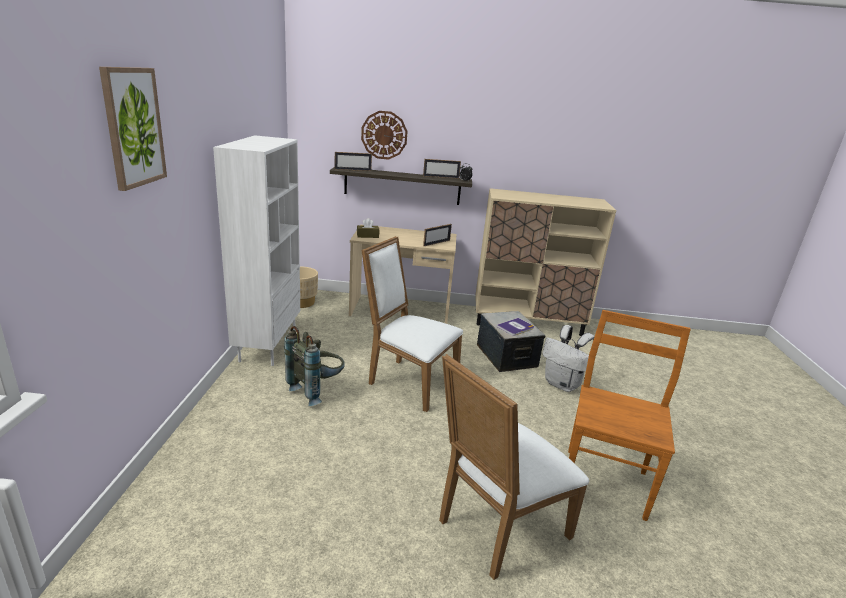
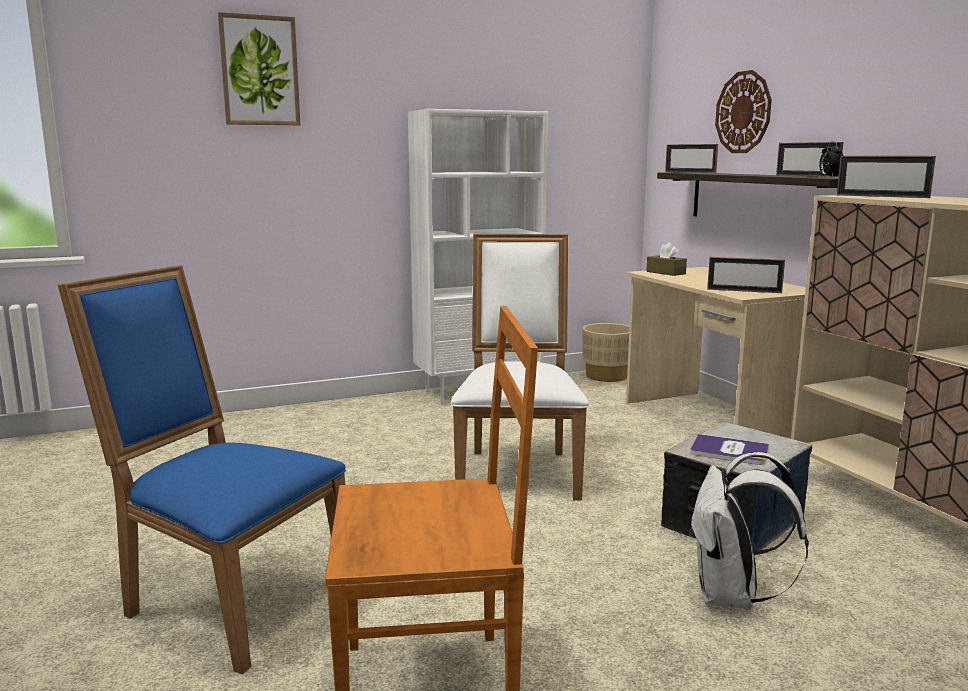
camera: 65 degrees right, 10 degrees down
(317, 390) = (420, 433): grey backpack -> none
(496, 529) = (227, 600): white chair -> blue chair
(512, 196) = (882, 196): none -> picture frame

